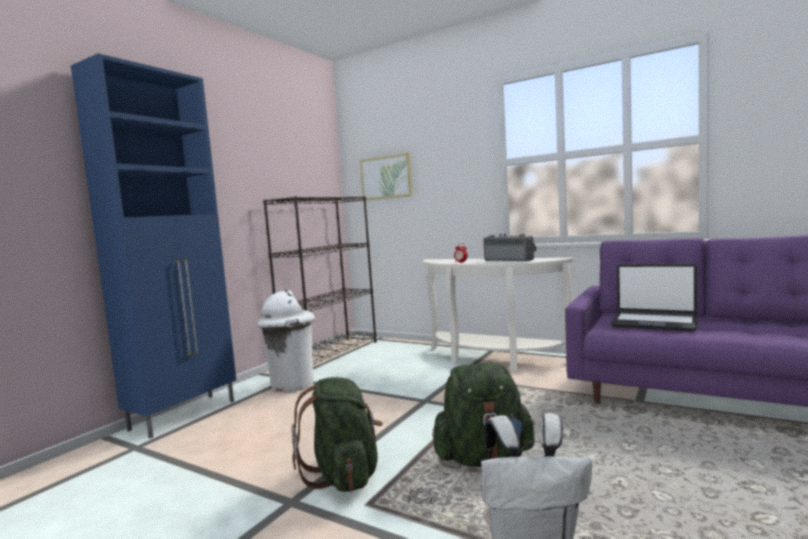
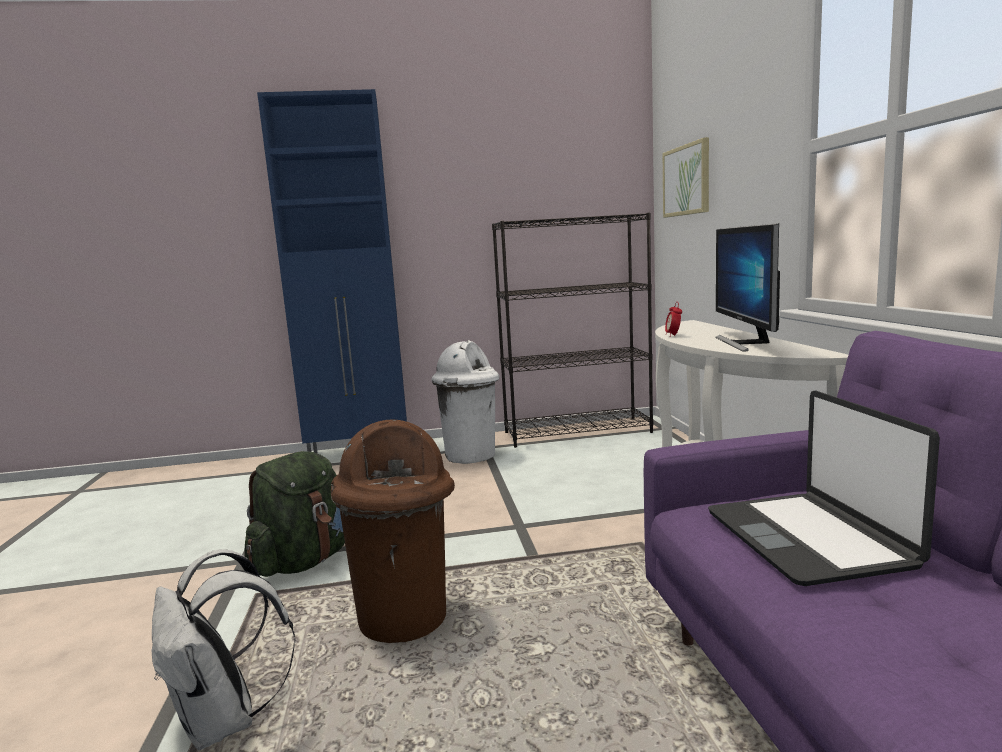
camera: 50 degrees right, 5 degrees up
(484, 458) = (405, 618): green backpack -> brown trash can
(510, 260) = (745, 343): radio -> monitor

